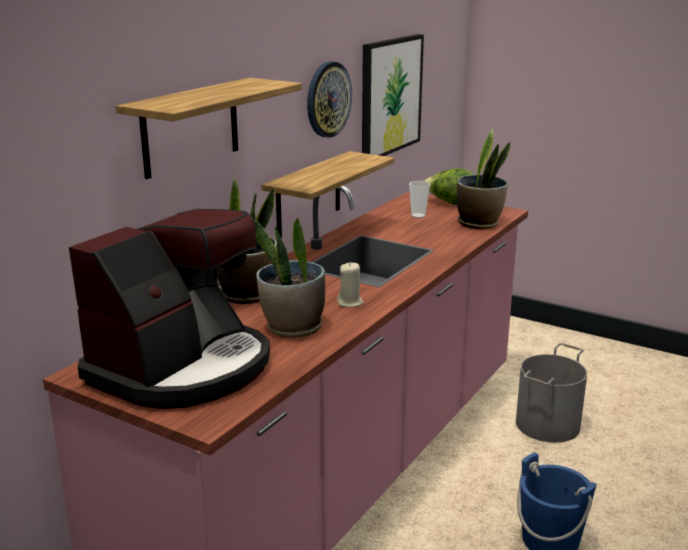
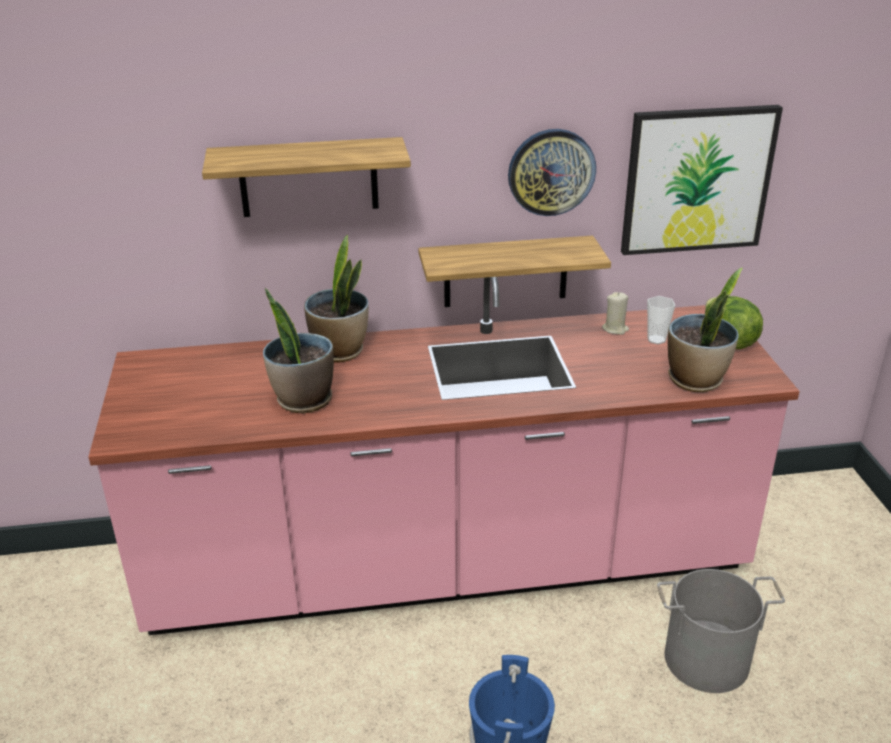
camera: 50 degrees right, 10 degrees up
(183, 368) = (184, 391): coffee machine -> none
(350, 303) = (386, 401): beige candle -> beige candle (615, 329)

